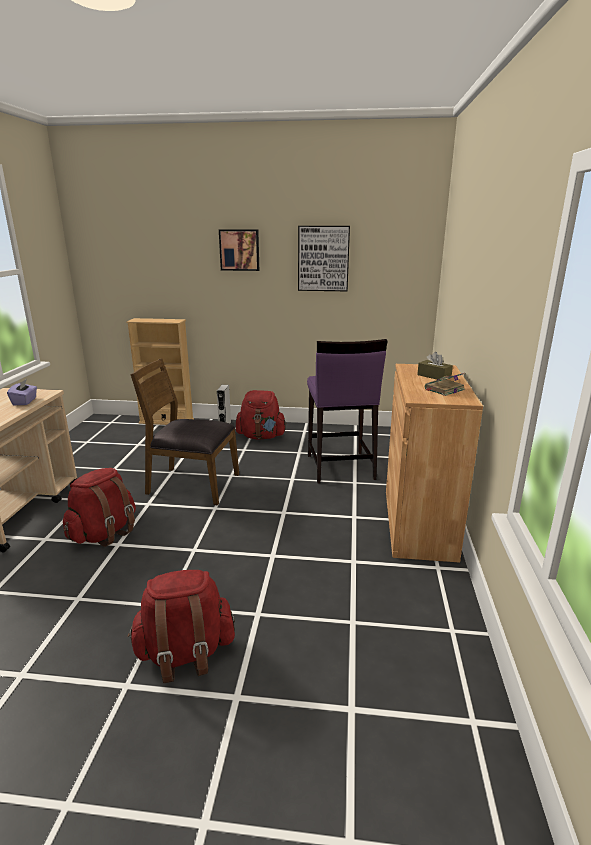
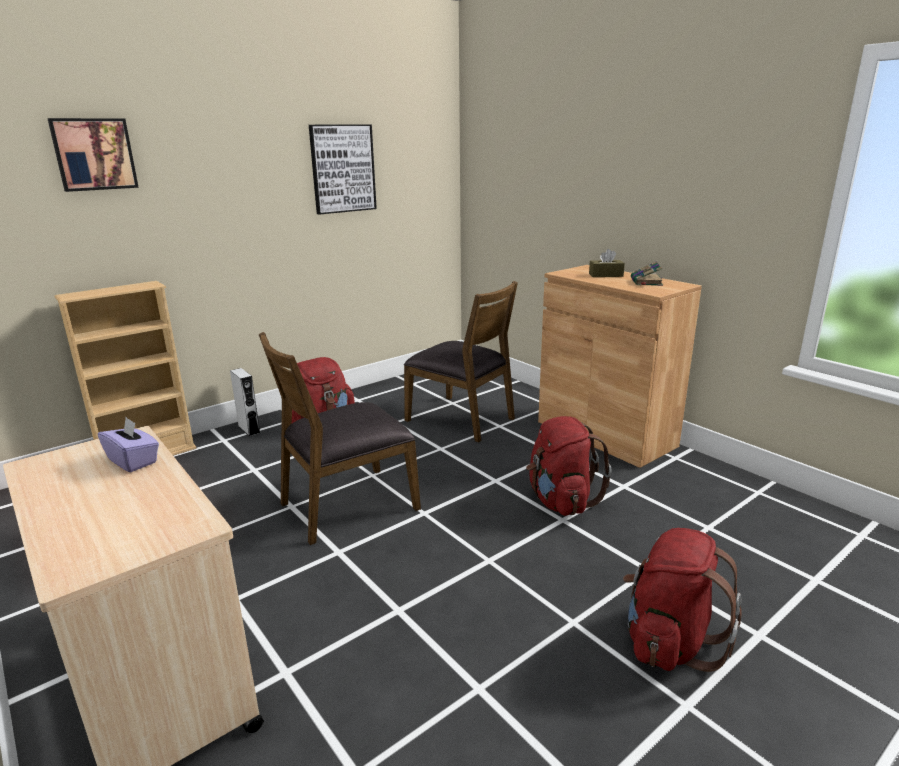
camera: 45 degrees left, 0 degrees up
(104, 533) = (355, 612): red backpack -> red backpack (561, 501)
(239, 250) = (230, 162): picture -> picture (94, 154)
(340, 467) = (461, 419): purple stool -> brown chair

